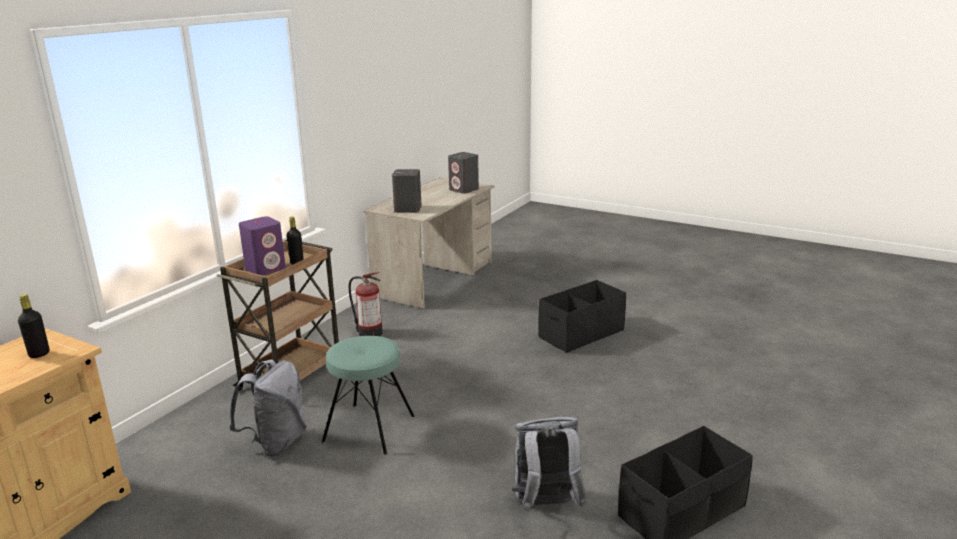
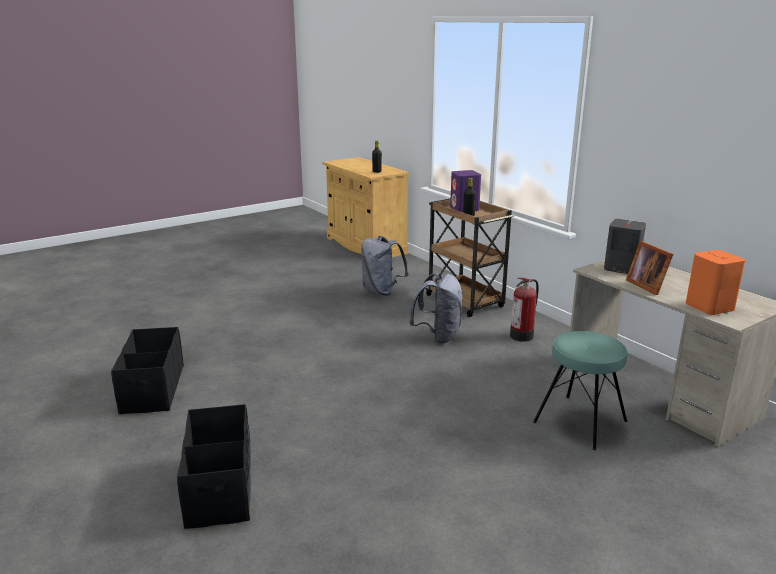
camera: 115 degrees right, 0 degrees up
(369, 428) = (368, 315): turquoise stool -> turquoise stool (580, 421)
(439, 202) = (647, 285): none -> picture frame
(464, 190) = (709, 307): grey speaker -> orange speaker
(546, 506) = (224, 348): grey backpack -> grey backpack (438, 336)
(581, 334) = (441, 443): black storage box -> black storage box (220, 487)

